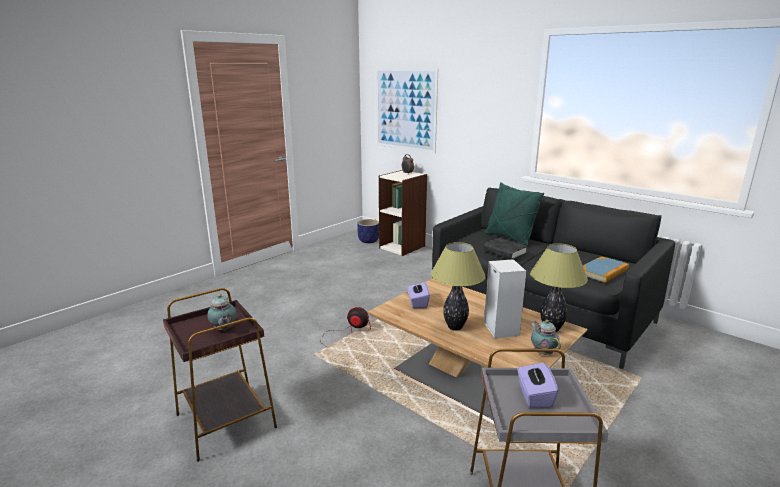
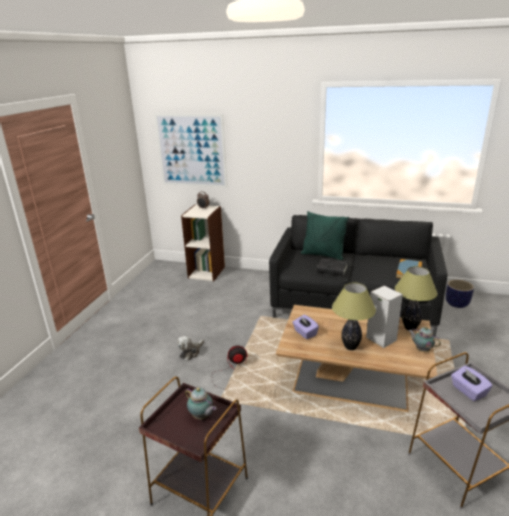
camera: 25 degrees left, 5 degrees up
(324, 308) = (190, 352): none -> plush toy
(369, 241) = (172, 273): planter -> planter (457, 303)

